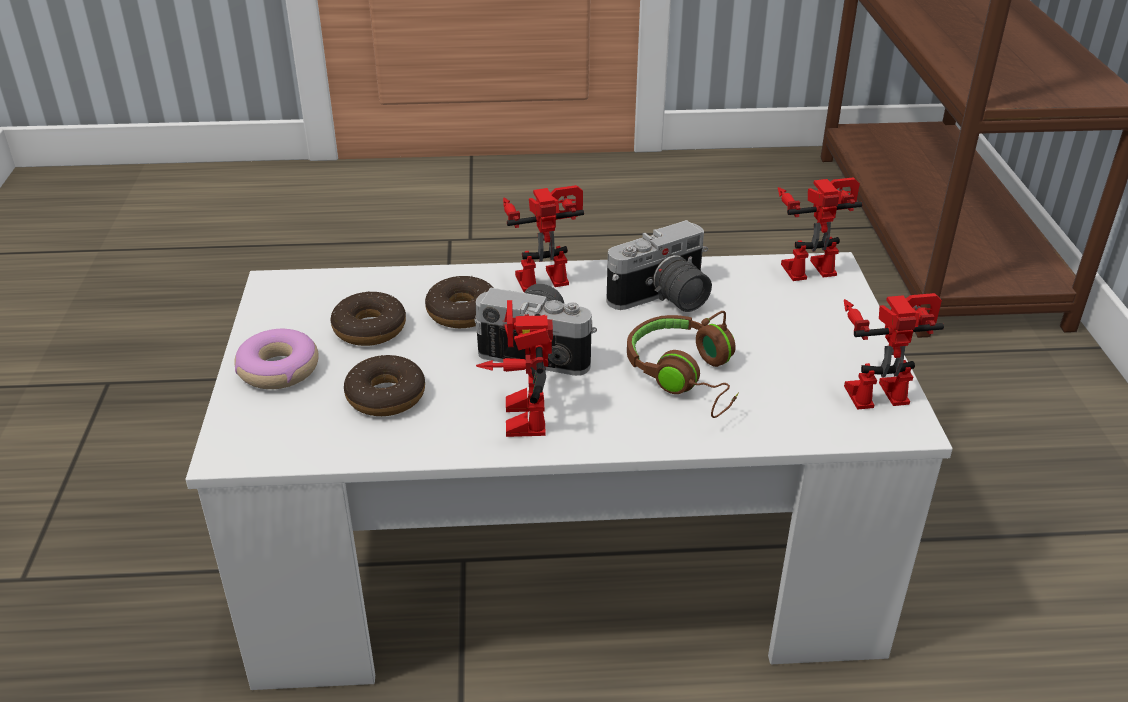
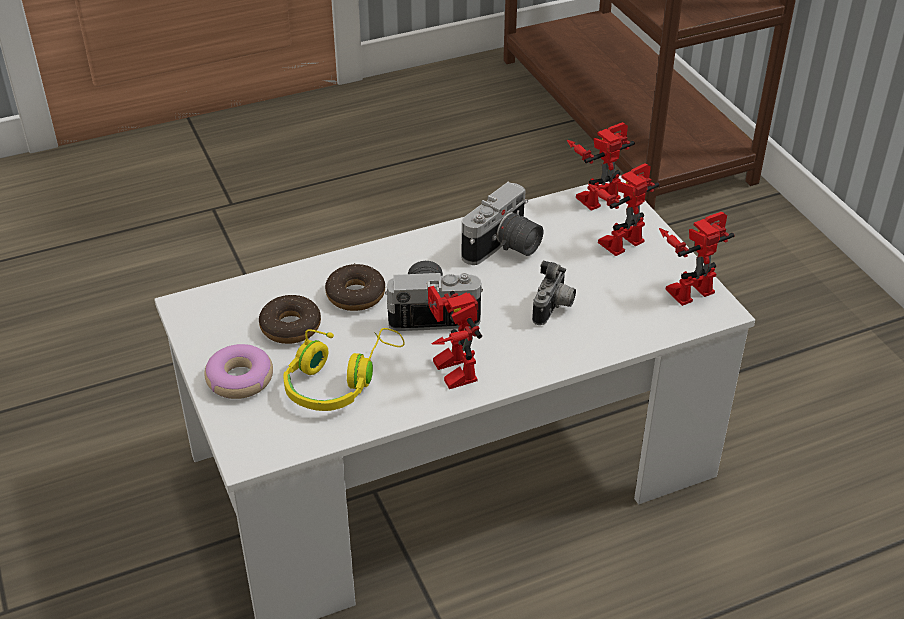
camera: 20 degrees left, 5 degrees up
(386, 396) = (339, 380): donut -> yellow headphones
(543, 275) = (401, 248): toy robot -> toy robot (619, 238)
(687, 376) = (554, 308): brown headphones -> camera

